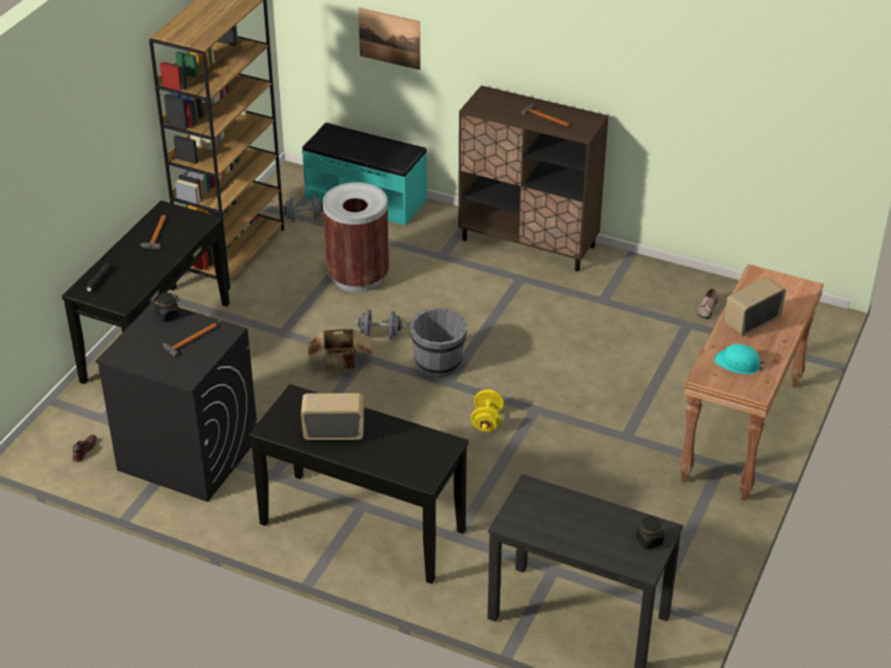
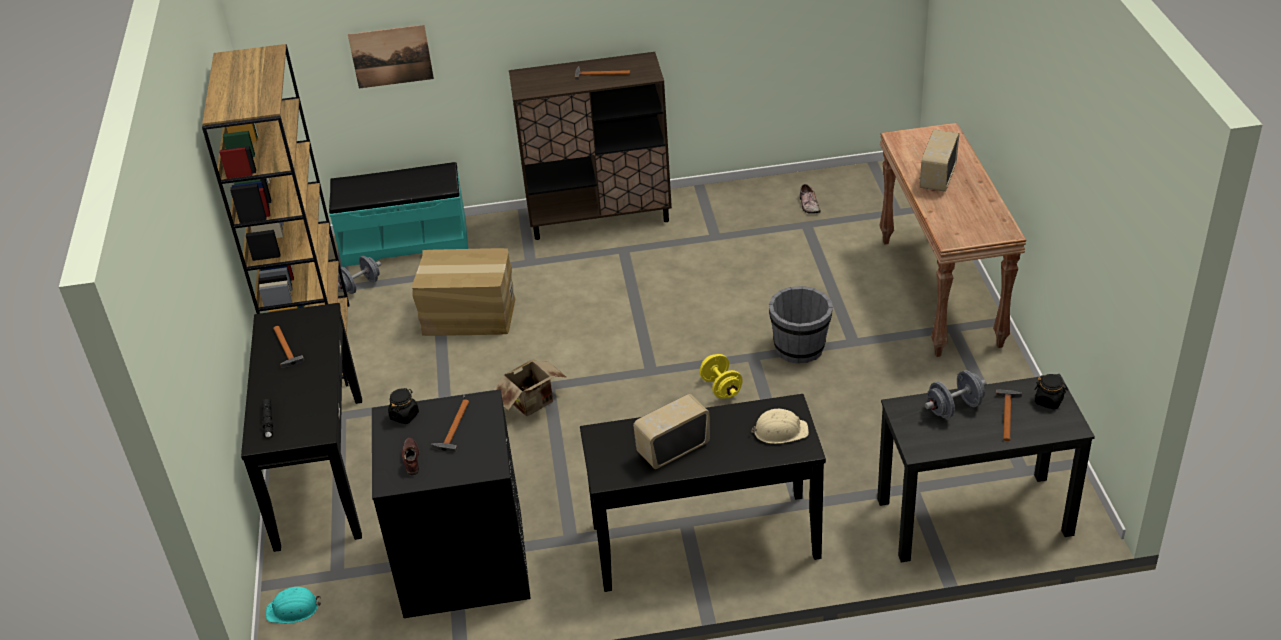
camera: 30 degrees left, 0 degrees up
(84, 450) = (347, 616): brown shoe -> brown shoe (411, 459)
(358, 277) = (468, 316): brown trash can -> cardboard box
(380, 335) = (543, 358): grey dumbbell -> grey dumbbell (954, 408)
(421, 458) = (780, 431): none -> beige hard hat
(438, 364) = (625, 359): grey bucket -> grey bucket (800, 348)
(605, 534) = (1007, 414): none -> hammer
(738, 363) = (965, 216): turquoise hard hat -> turquoise hard hat (293, 609)

